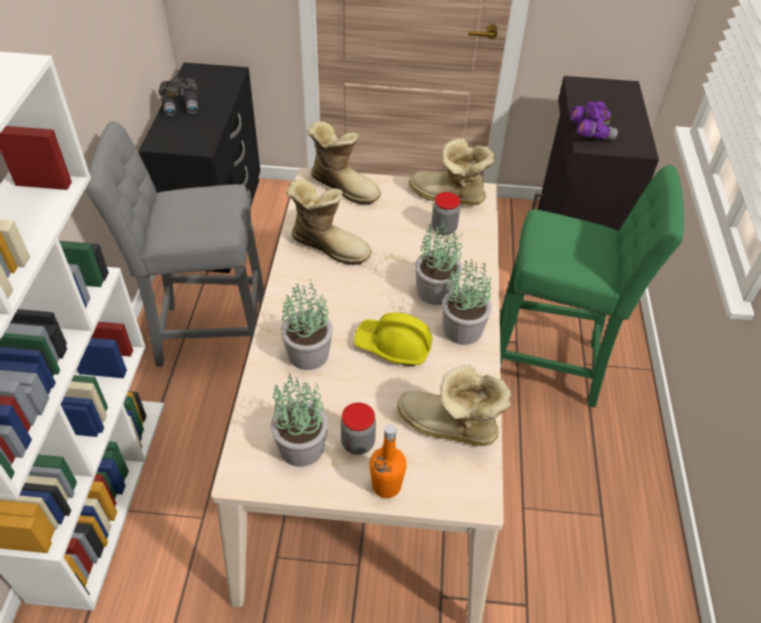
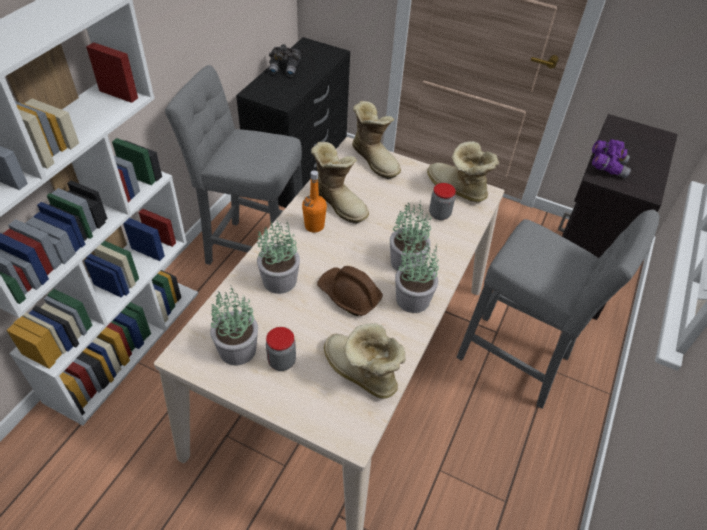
camera: 20 degrees right, 0 degrees up
(386, 485) = (286, 402): orange bottle -> orange bottle (314, 226)
(393, 346) = (349, 295): yellow hard hat -> brown hard hat
(551, 366) = (518, 362): green stool -> grey stool

